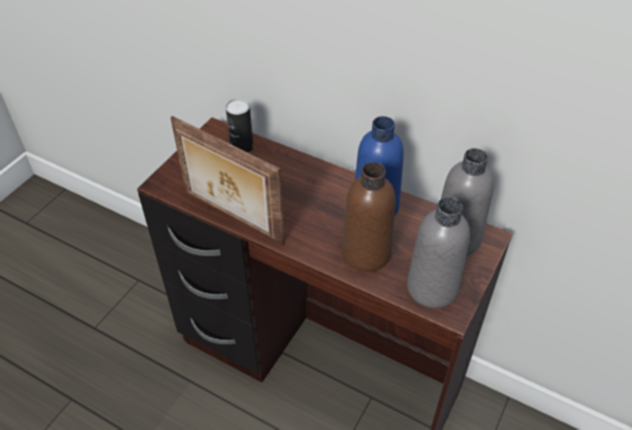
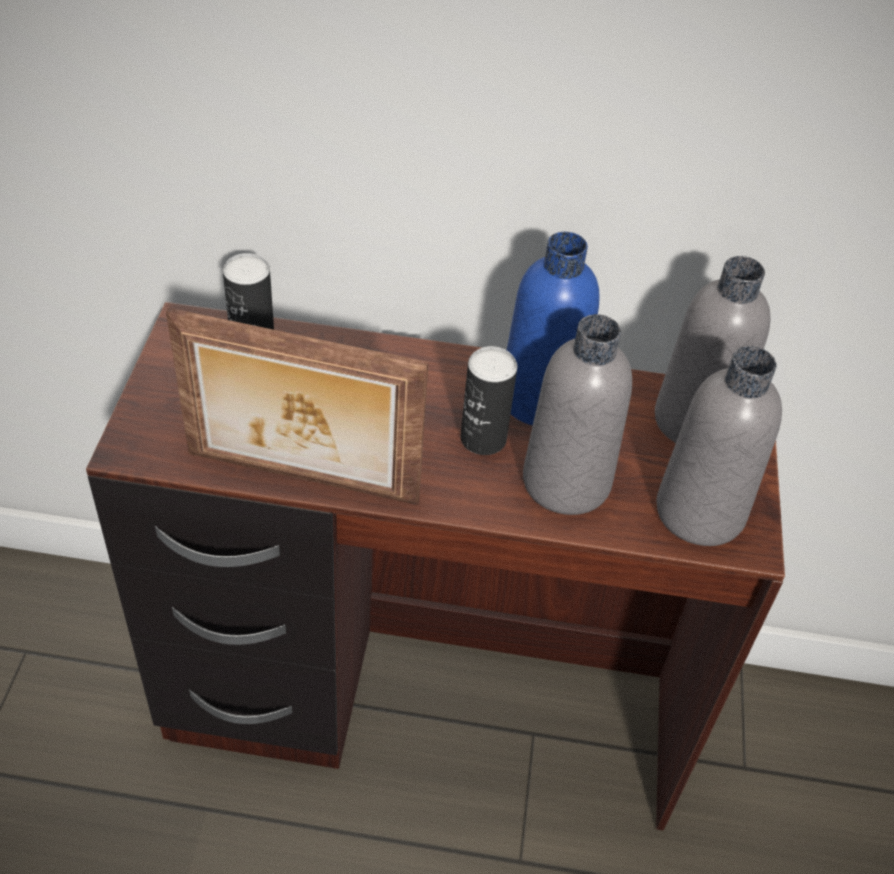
camera: 25 degrees left, 0 degrees up
(333, 220) = (483, 439): none -> can
(366, 253) = (566, 482): brown bottle -> grey bottle

